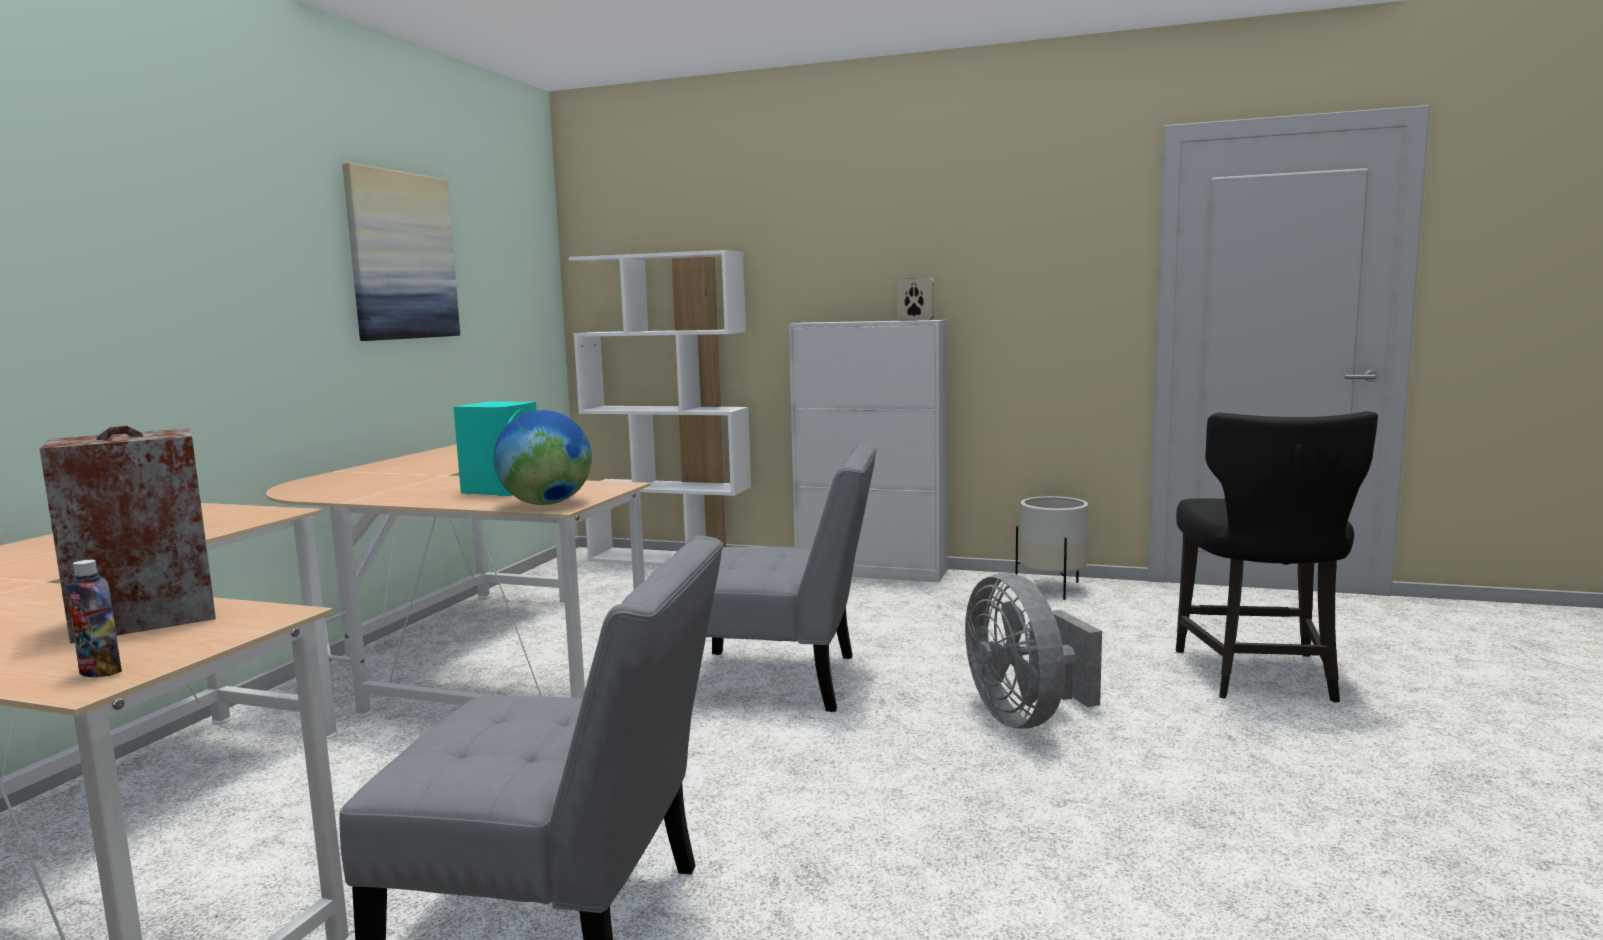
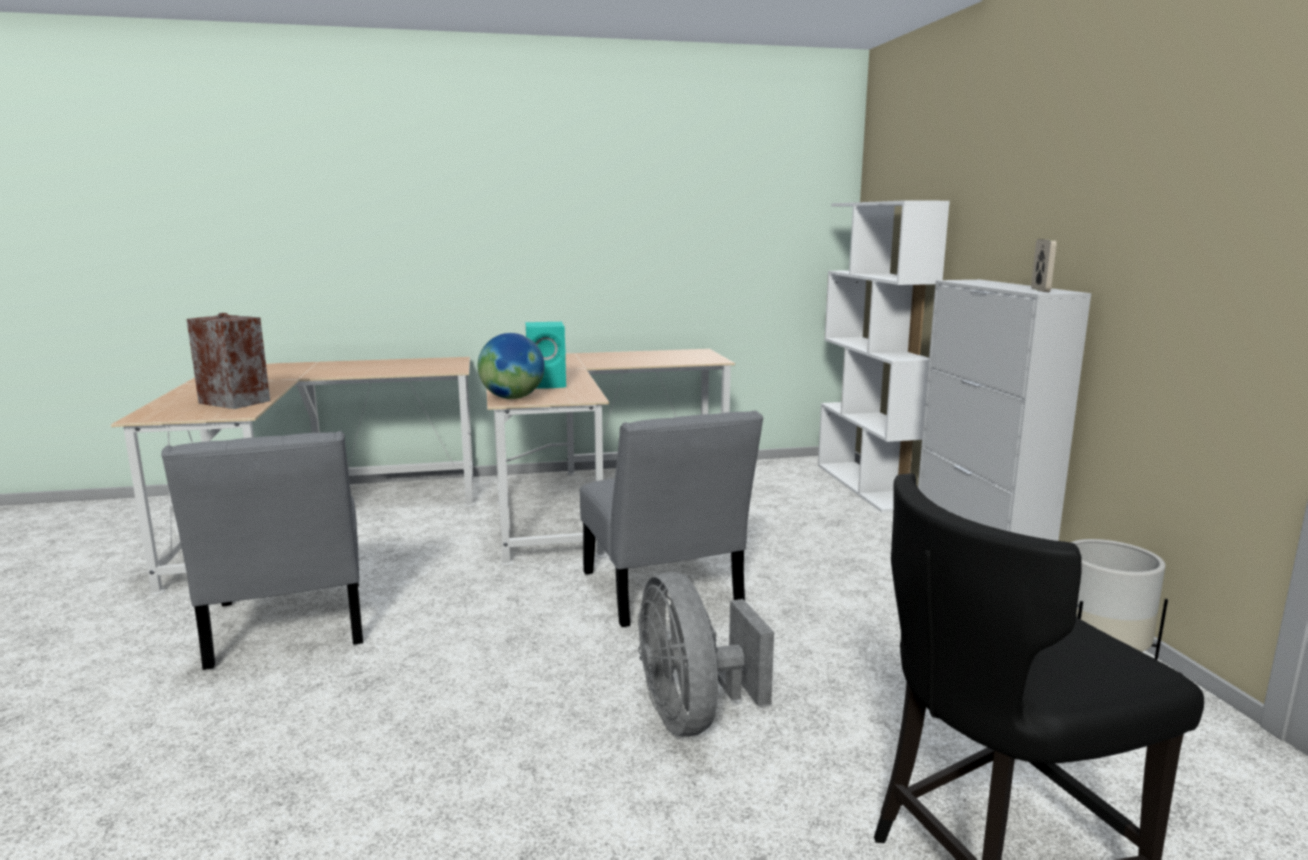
camera: 60 degrees right, 5 degrees up
(100, 672) = (155, 415): bottle -> none
(401, 256) = (659, 208): picture -> none
(1025, 717) = (693, 715): grey fan -> grey fan turned 60 degrees counterclockwise

